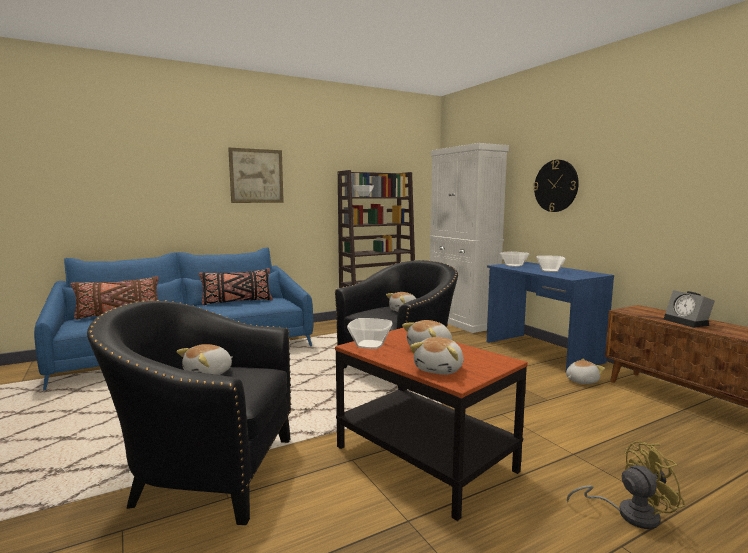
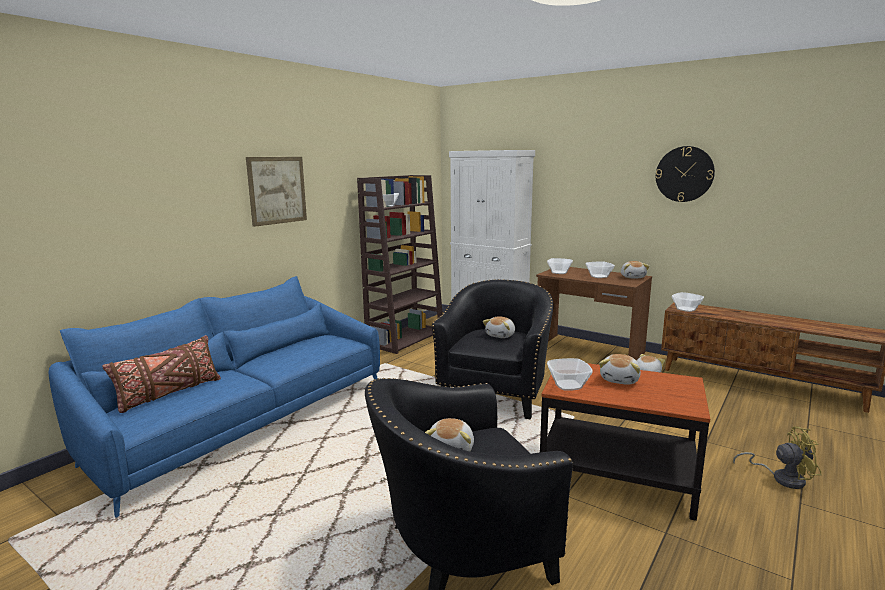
camera: 25 degrees left, 5 degrees up
(237, 302) = (292, 349): black pillow -> none
(440, 369) = (661, 399): plush toy -> plush toy (633, 277)
(541, 352) = (589, 351): blue desk -> brown desk
(556, 186) = (589, 193): wall clock -> wall clock (684, 174)
(628, 513) = (781, 478): yellow fan -> yellow fan turned 45 degrees clockwise
(638, 312) = (686, 309): none -> bowl
(688, 322) = (730, 315): alarm clock -> none

